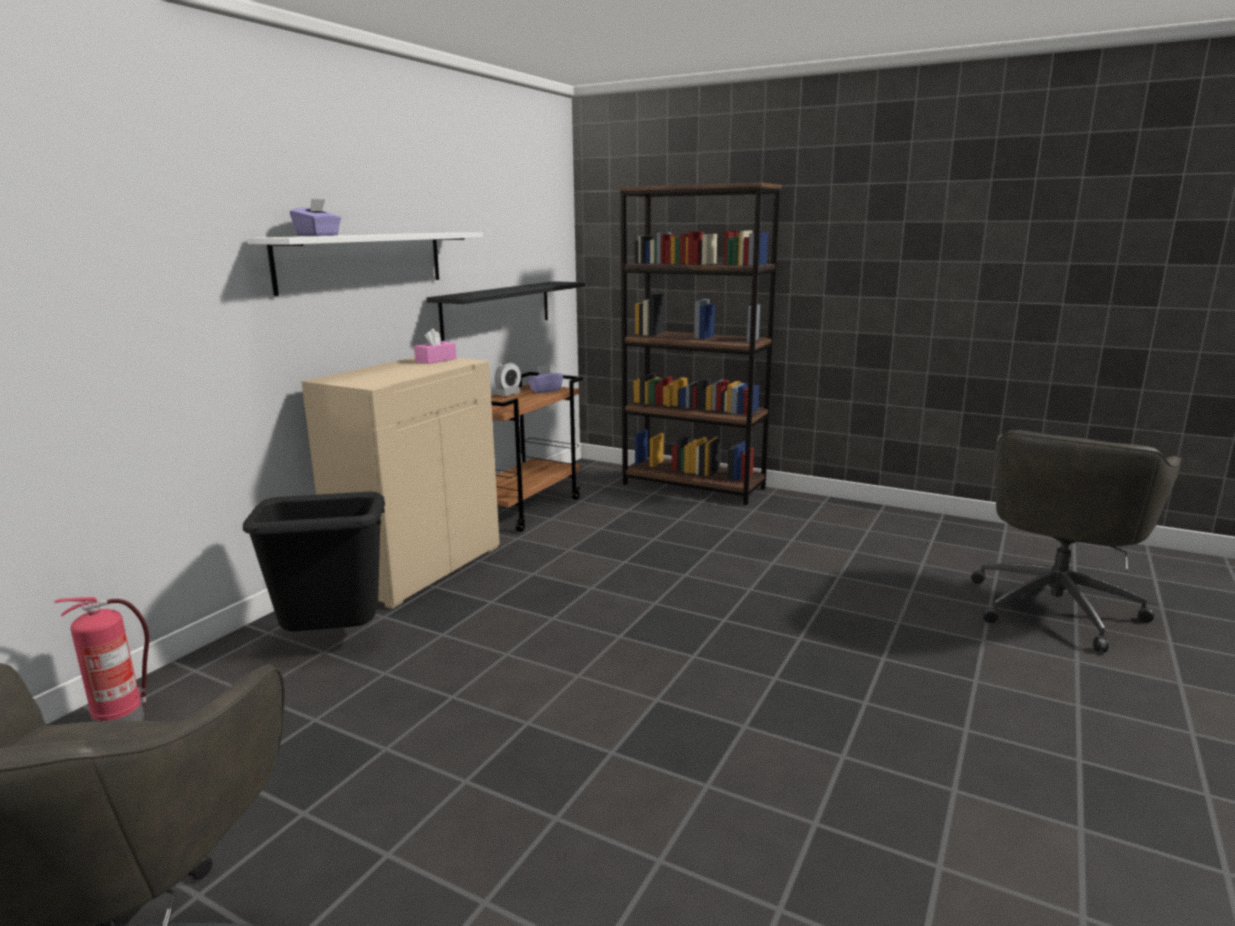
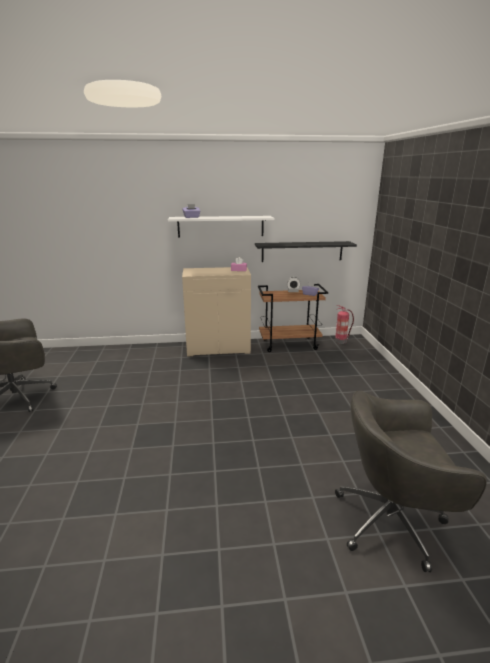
camera: 55 degrees right, 5 degrees up
(122, 720) = (102, 352): fire extinguisher -> fire extinguisher (341, 341)
(334, 641) = (160, 357): black trash can -> none
(693, 486) = (376, 367): brown bookcase -> none

